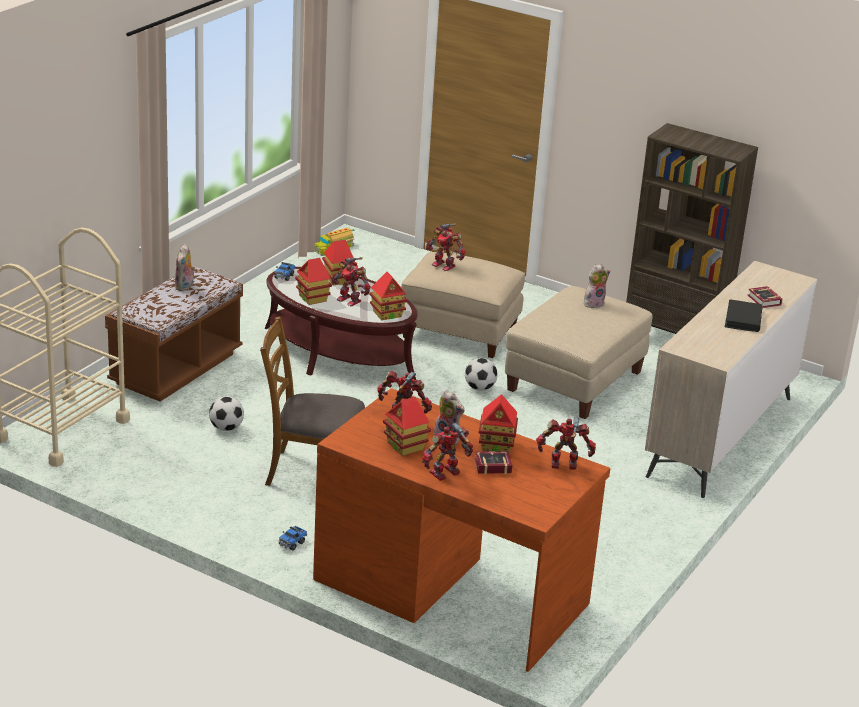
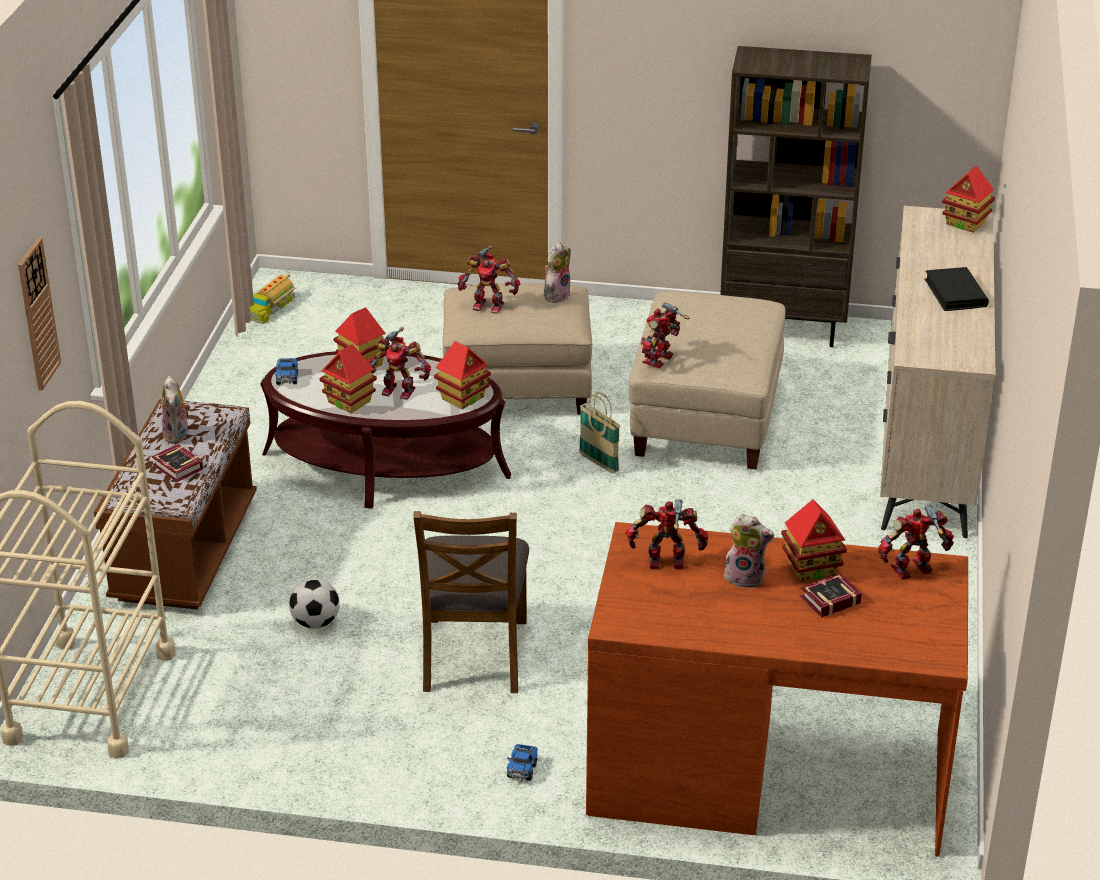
camera: 20 degrees left, 5 degrees up
(93, 174) = (38, 314): none -> wall clock
(311, 472) = (473, 654): brown chair -> brown chair turned 75 degrees counterclockwise
(405, 446) = (702, 605): toy house -> toy house (965, 223)
(446, 474) = (784, 631): toy robot -> toy robot (660, 360)
(480, 388) = (599, 463): football -> basket
(593, 303) = (711, 310): plush toy -> plush toy (556, 295)
(764, 301) = (959, 260): book -> book (178, 468)

